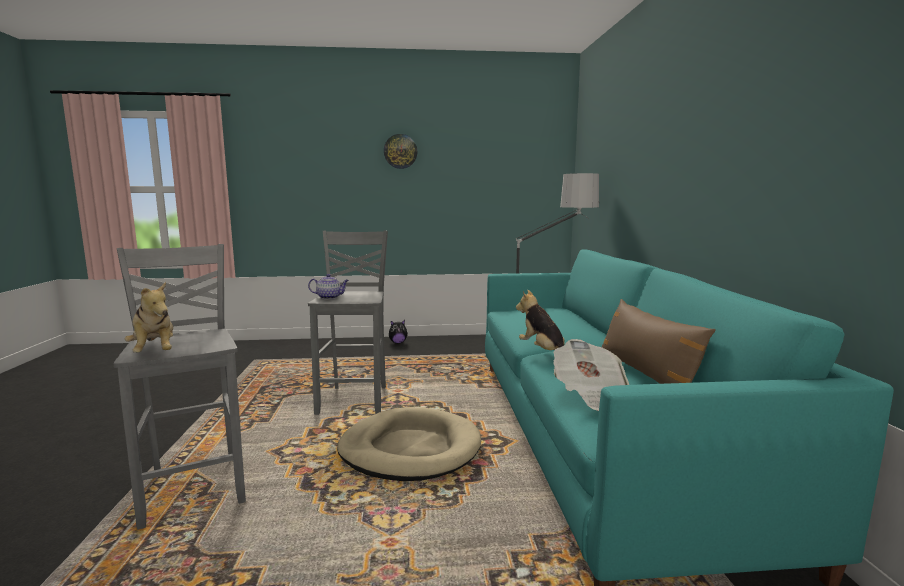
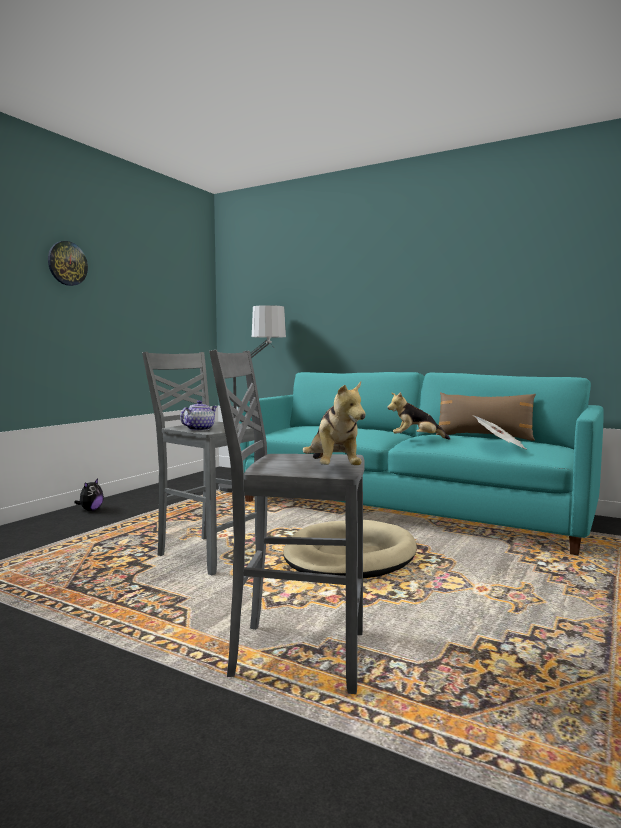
camera: 55 degrees left, 5 degrees down
(155, 352) = (333, 469): plush toy -> plush toy turned 75 degrees clockwise

